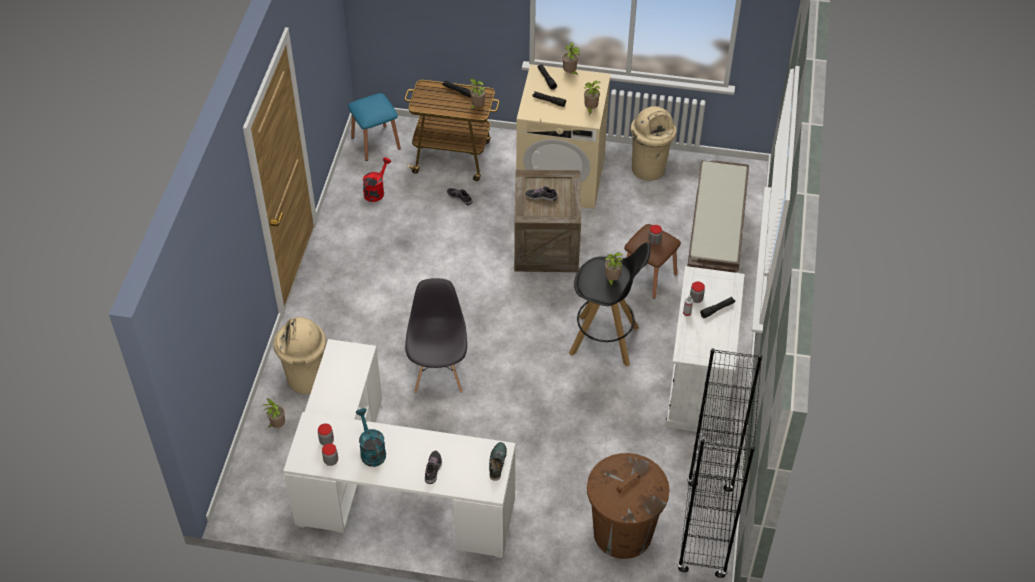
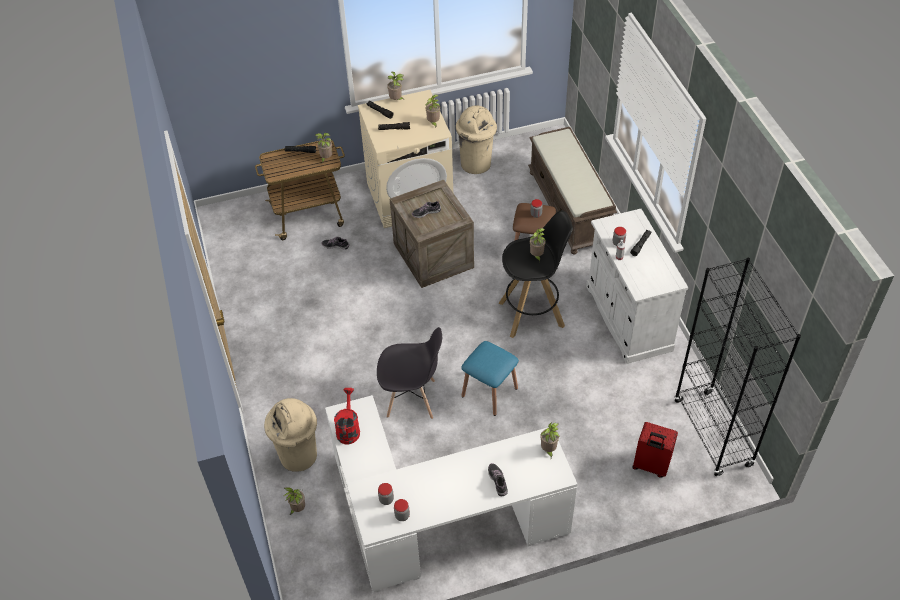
camera: 25 degrees left, 0 degrees up
(371, 451) = (432, 490): turquoise watering can -> none
(375, 143) = (232, 227): blue stool -> blue stool (489, 392)
(376, 191) = (258, 268): red watering can -> red watering can (348, 428)
(438, 372) = (412, 399): grey chair -> grey chair turned 120 degrees clockwise
(497, 462) = (548, 450): shoe -> potted plant
(622, 533) = (650, 466): brown trash can -> red suitcase

